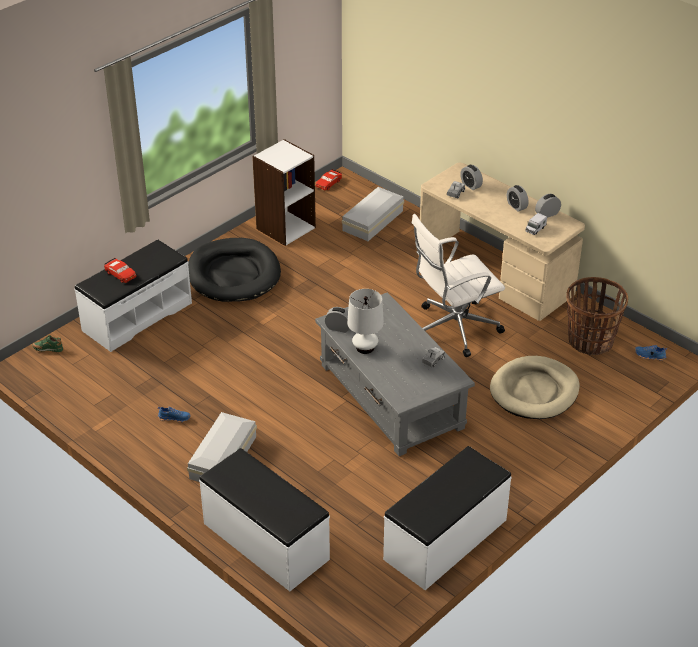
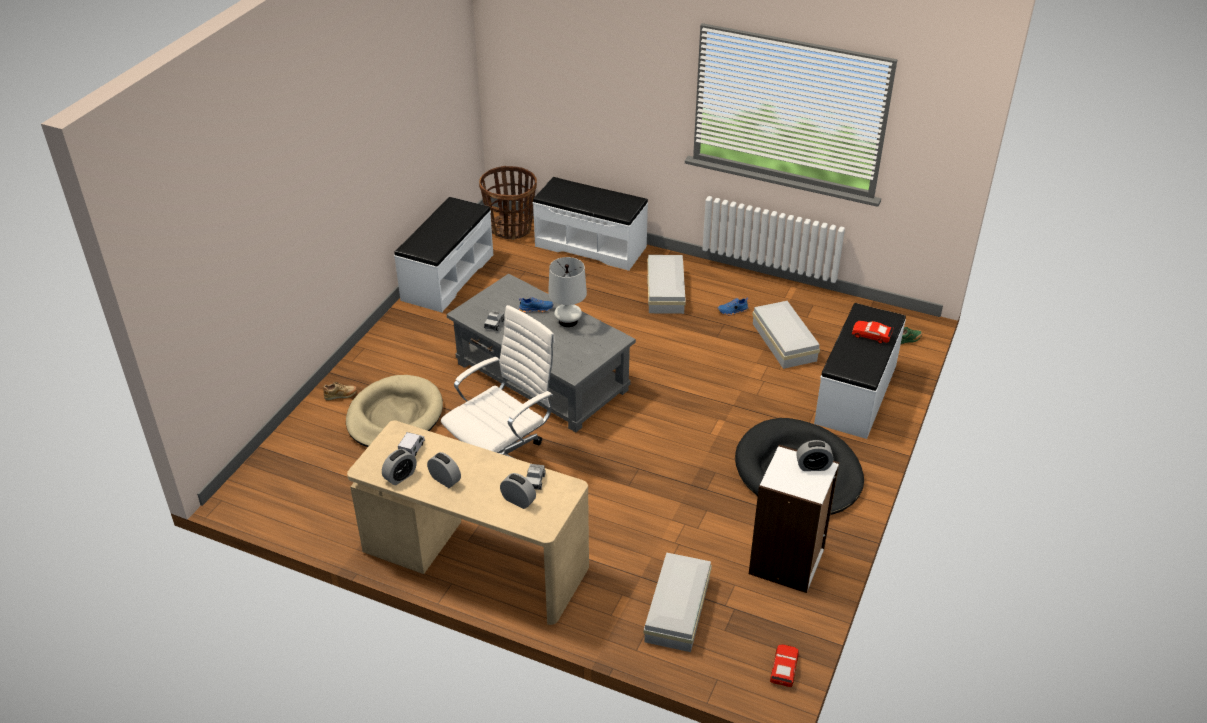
camera: 160 degrees right, 0 degrees up
(153, 375) = (784, 341): none -> white storage box
(338, 328) = (605, 334): alarm clock -> alarm clock (813, 466)
(581, 422) = (341, 396): none -> beige shoe
(590, 341) = (338, 491): basket -> basket (510, 228)
(649, 356) = (265, 490): blue shoe -> blue shoe (536, 309)

